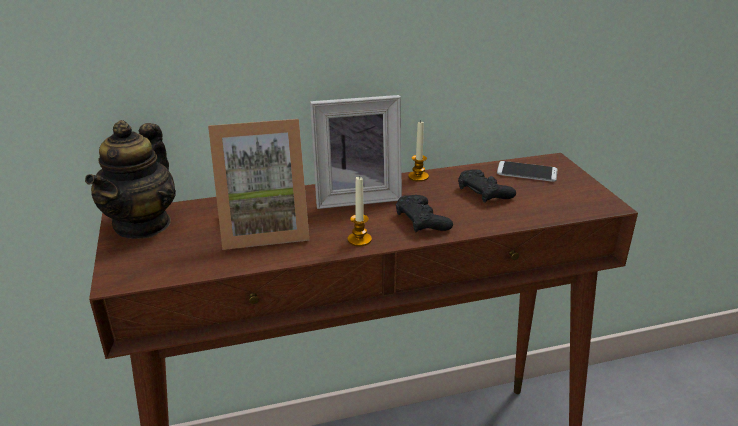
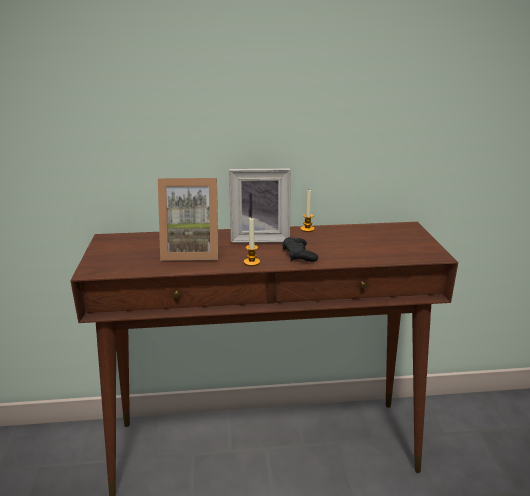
camera: 10 degrees right, 5 degrees down
(143, 224) = (116, 243): teapot -> none
(484, 192) = (350, 241): black game controller -> none
(527, 172) = (386, 231): phone -> none

